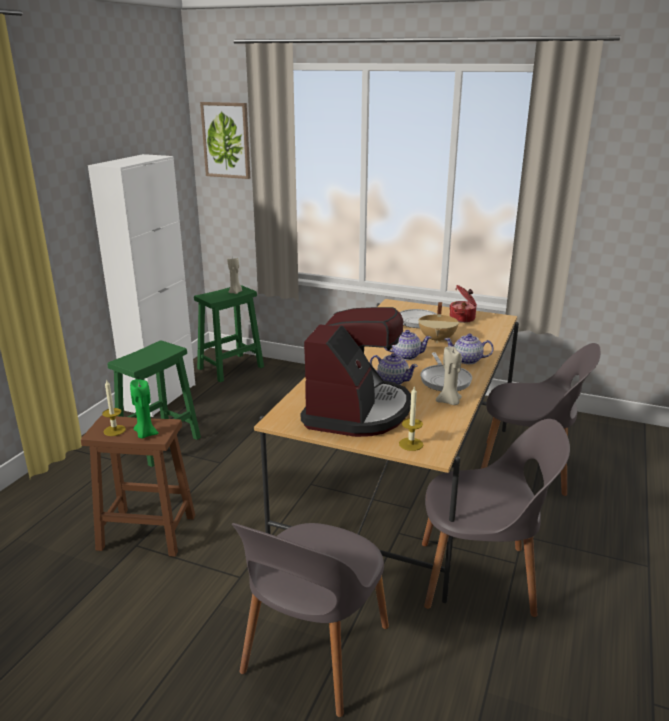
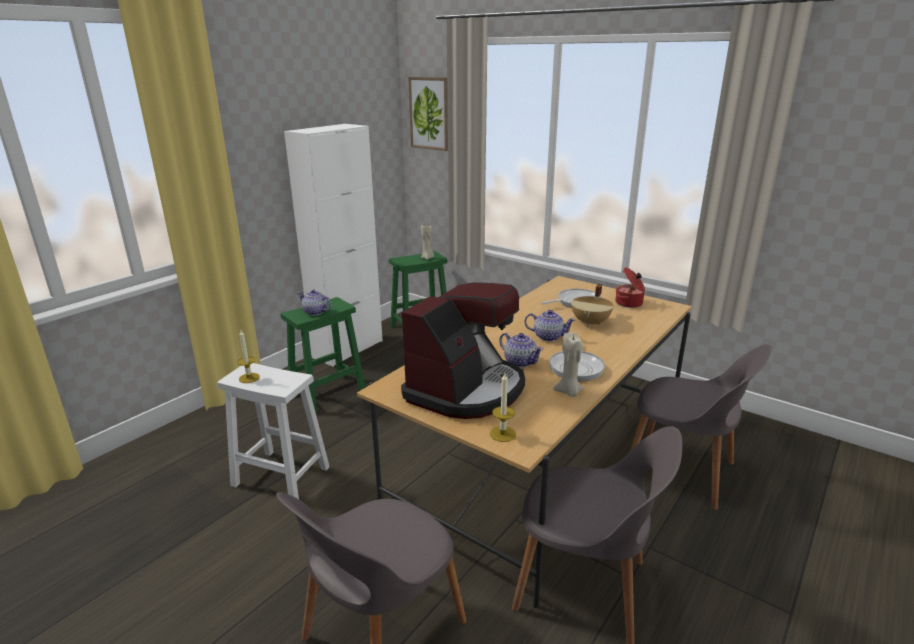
camera: 15 degrees right, 0 degrees up
(145, 434) = (273, 385): green candle -> none
(149, 532) = (282, 476): brown stool -> white stool
(467, 360) = (612, 348): teapot -> teapot (315, 312)

